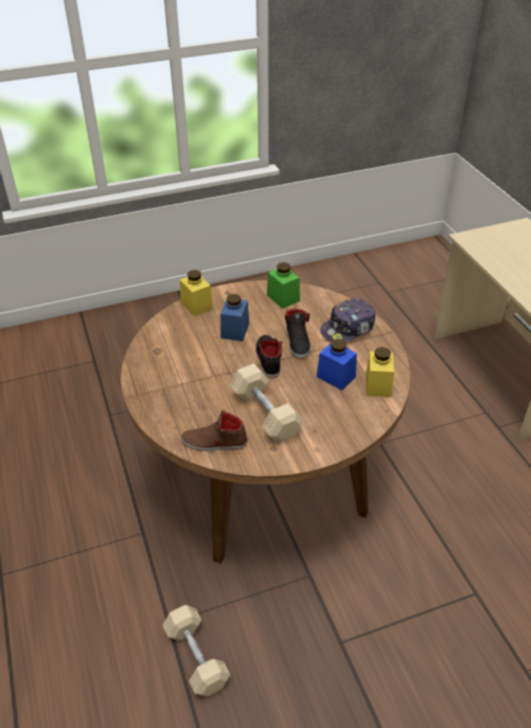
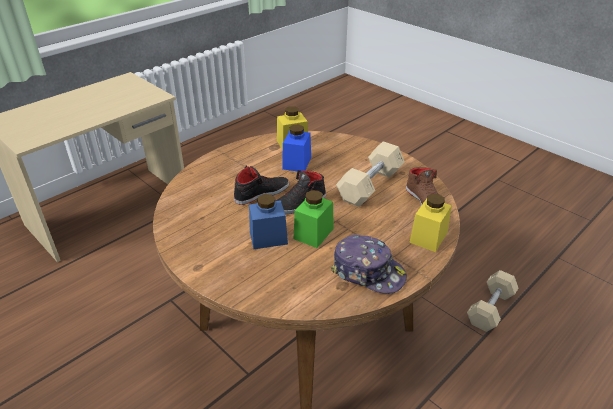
camera: 115 degrees left, 5 degrees down
(196, 305) = (237, 285): yellow jar -> yellow jar (428, 237)
(283, 298) = (190, 221): green jar -> green jar (313, 233)
(348, 328) = (224, 170): cap -> cap (368, 272)

